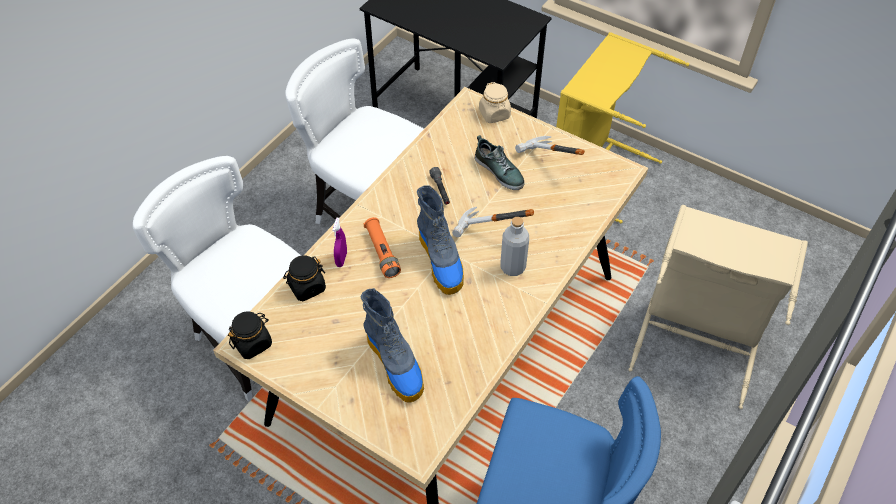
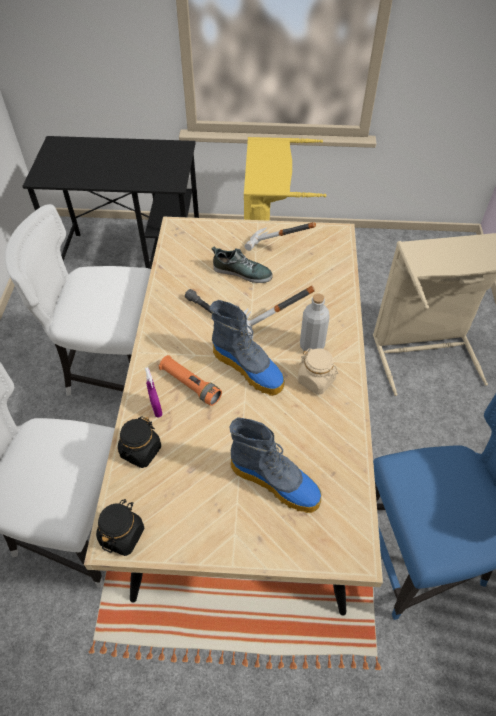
camera: 30 degrees left, 0 degrees up
(494, 114) = (204, 229): beige jar -> beige jar (316, 380)

